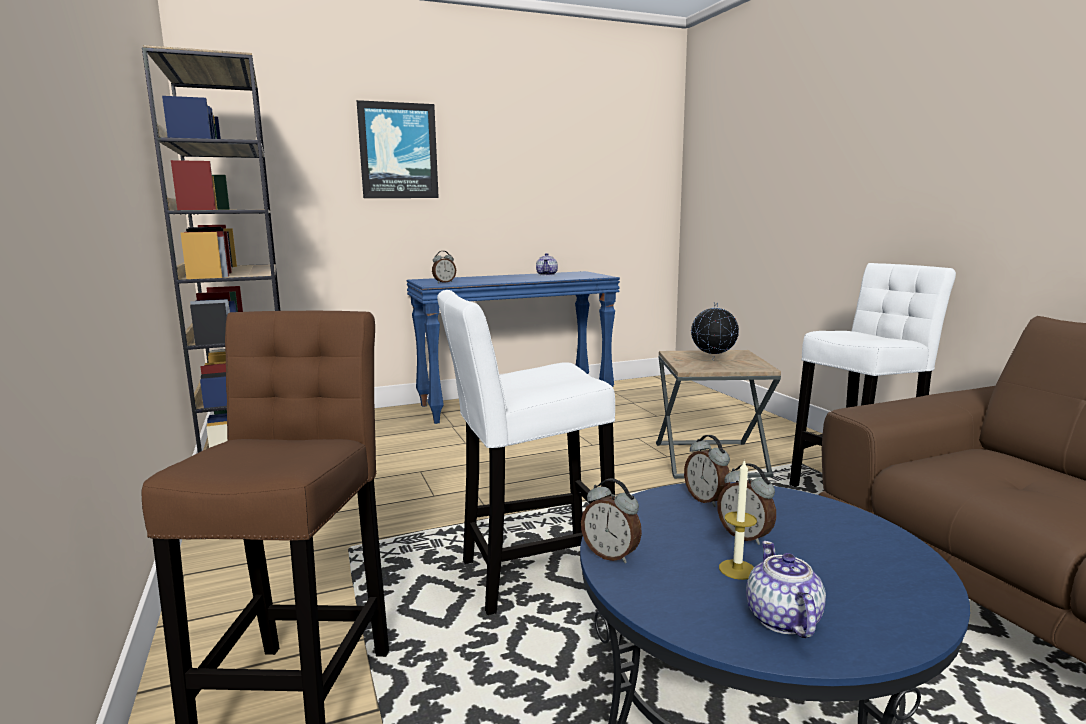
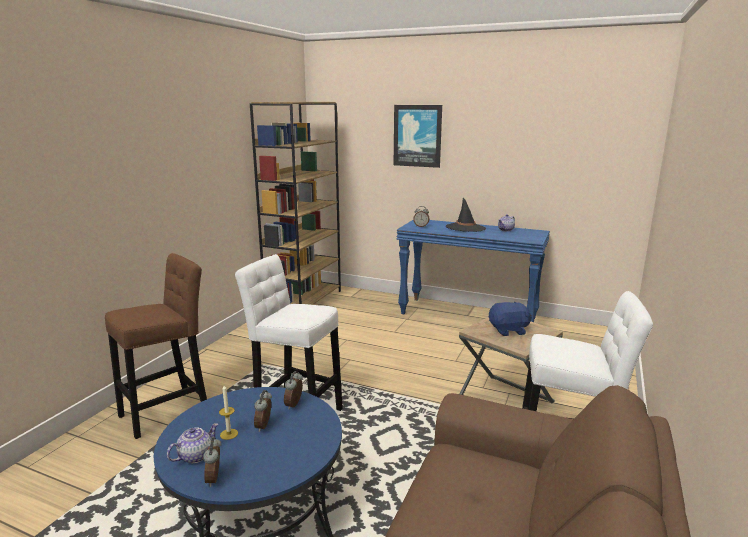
camera: 45 degrees right, 5 degrees up
(500, 278) = (465, 228): none -> black hat
(611, 555) = (213, 404): alarm clock -> alarm clock (215, 478)
(713, 360) = (508, 330): globe -> blue plush toy

